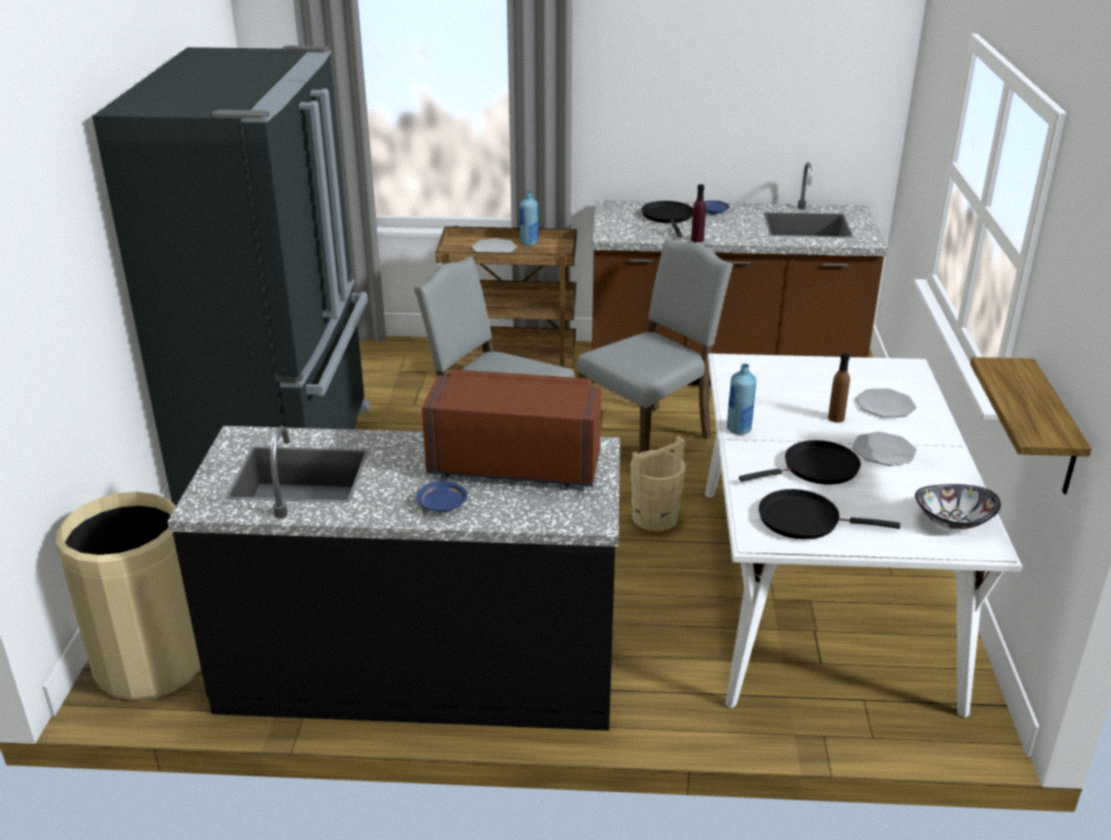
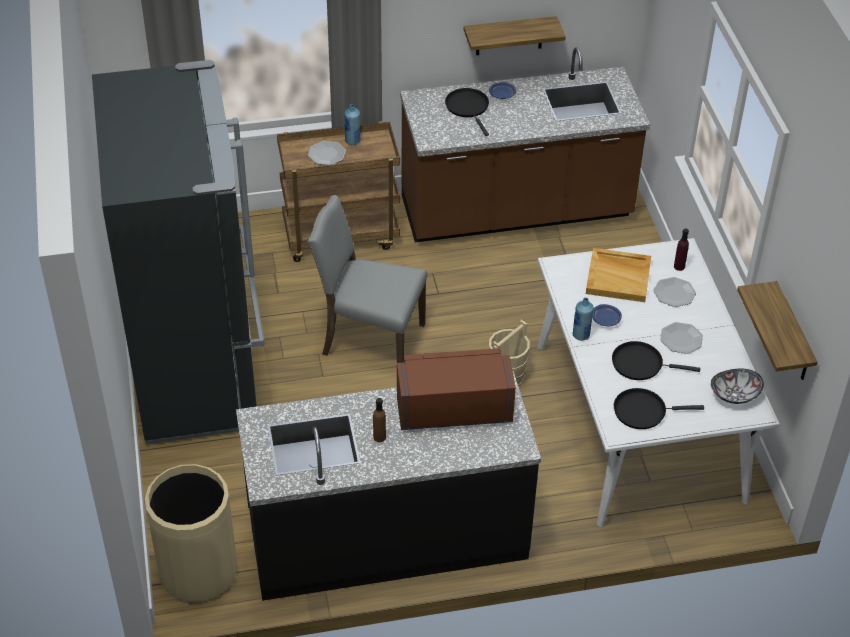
camera: 15 degrees left, 15 degrees up
(442, 504) = (421, 453): blue plate -> blue plate (606, 319)
(649, 438) = (479, 296): grey chair -> none
(697, 240) = (500, 136): purple bottle -> purple bottle (679, 266)
(728, 143) = (509, 36): none -> shelf
(811, 381) = (619, 277): none -> beige tray
(816, 468) = (640, 364): black frying pan -> black frying pan turned 135 degrees counterclockwise
(836, 418) = (644, 312): brown bottle -> brown bottle (379, 437)

